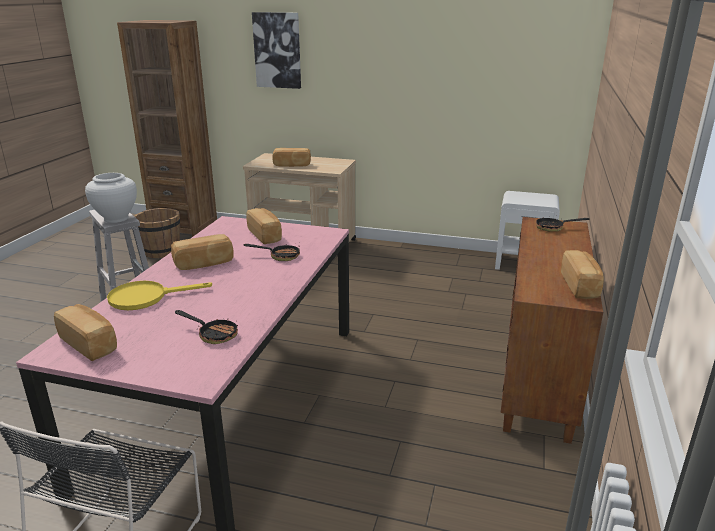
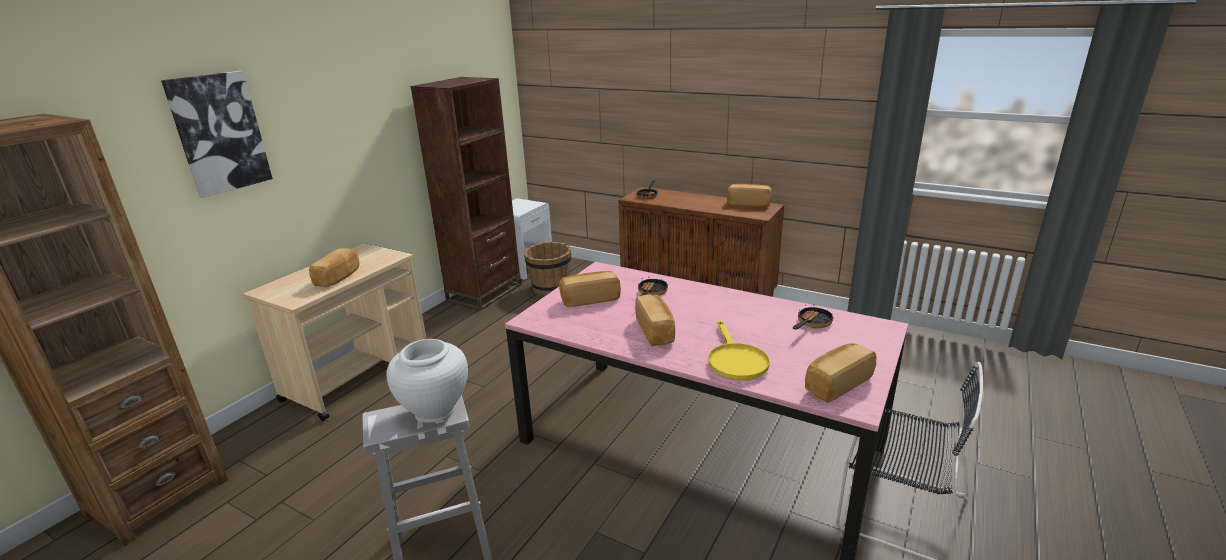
camera: 75 degrees left, 0 degrees up
(161, 252) = (235, 523): brown bucket -> brown bucket (550, 288)
(453, 257) = (484, 293): none -> brown bookcase

